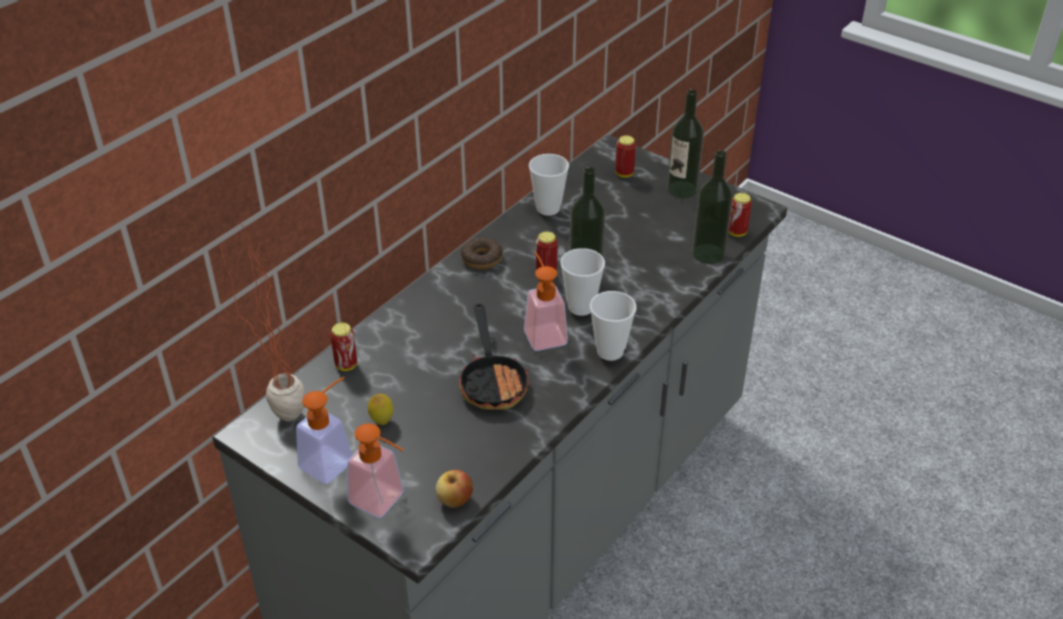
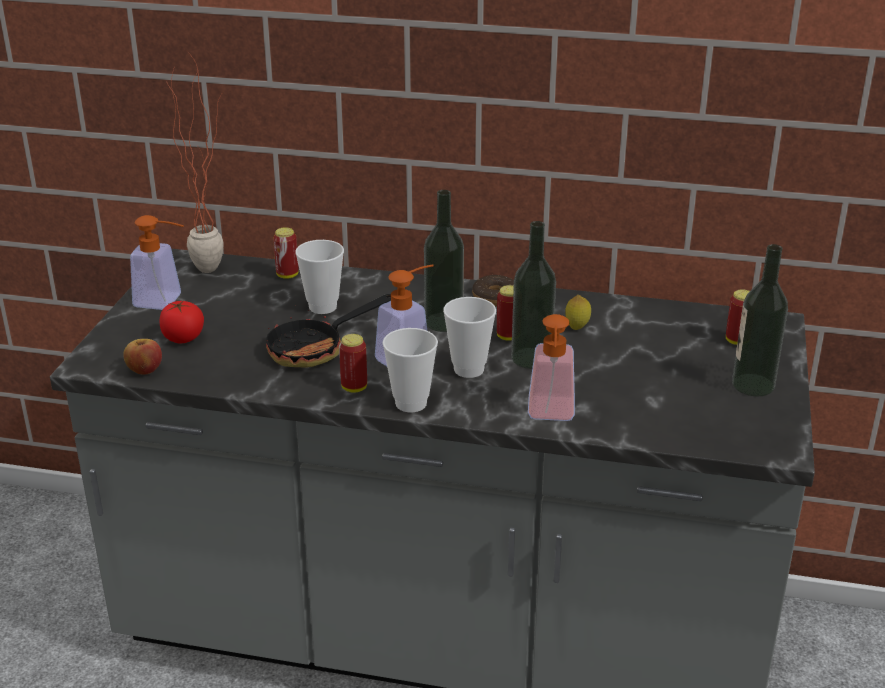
camera: 65 degrees right, 10 degrees down
(382, 421) = (226, 310): lemon -> lemon (577, 327)
(384, 502) = (126, 338): soap dispenser -> soap dispenser (551, 415)
(413, 461) = (183, 338): none -> tomato
(548, 208) = (617, 311): cup -> cup (323, 307)
(708, 254) = (644, 430): bottle -> bottle (443, 322)
(737, 232) = (710, 442): can -> can (354, 387)

